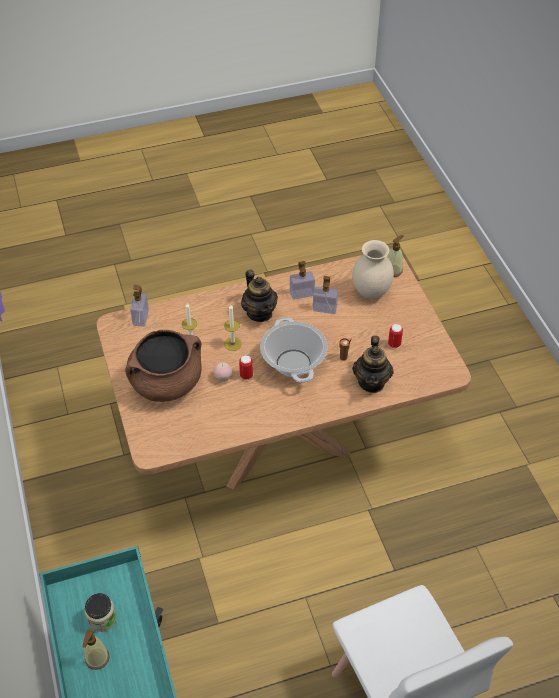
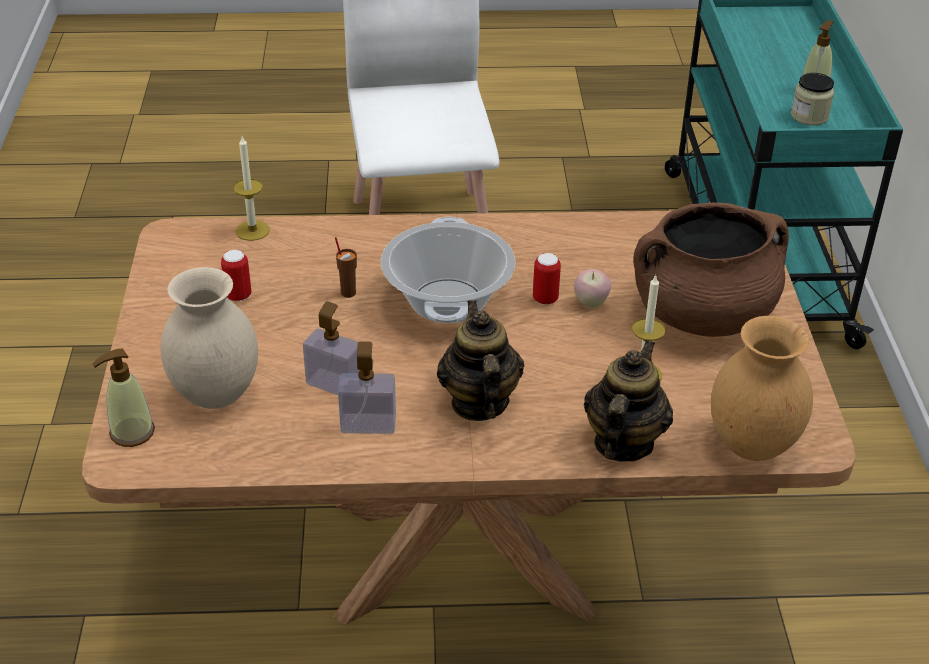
camera: 165 degrees left, 10 degrees down
(141, 317) = (750, 445): soap dispenser -> brown vase
(232, 344) = (556, 355): candle -> candle (252, 230)
(371, 382) = (320, 249): teapot -> teapot (623, 443)

